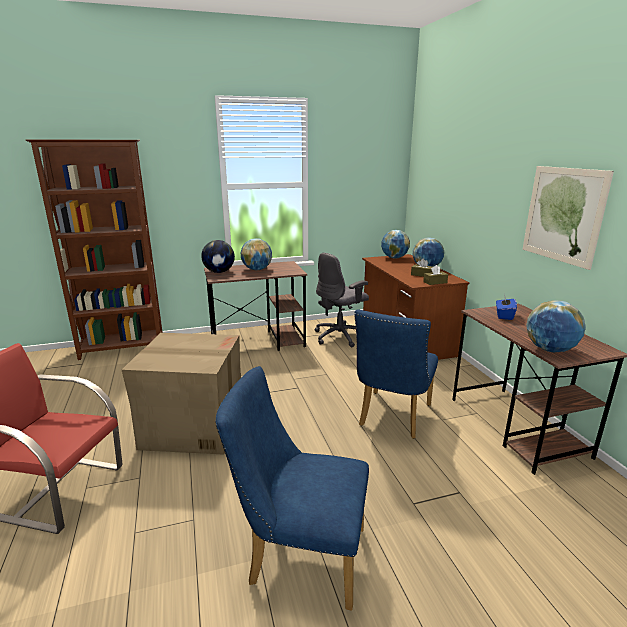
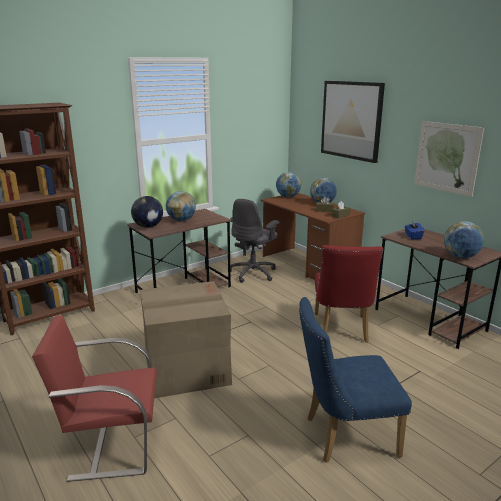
camera: 20 degrees left, 0 degrees up
(392, 418) = (341, 330): blue chair -> red chair
(463, 169) = (351, 120): none -> picture

